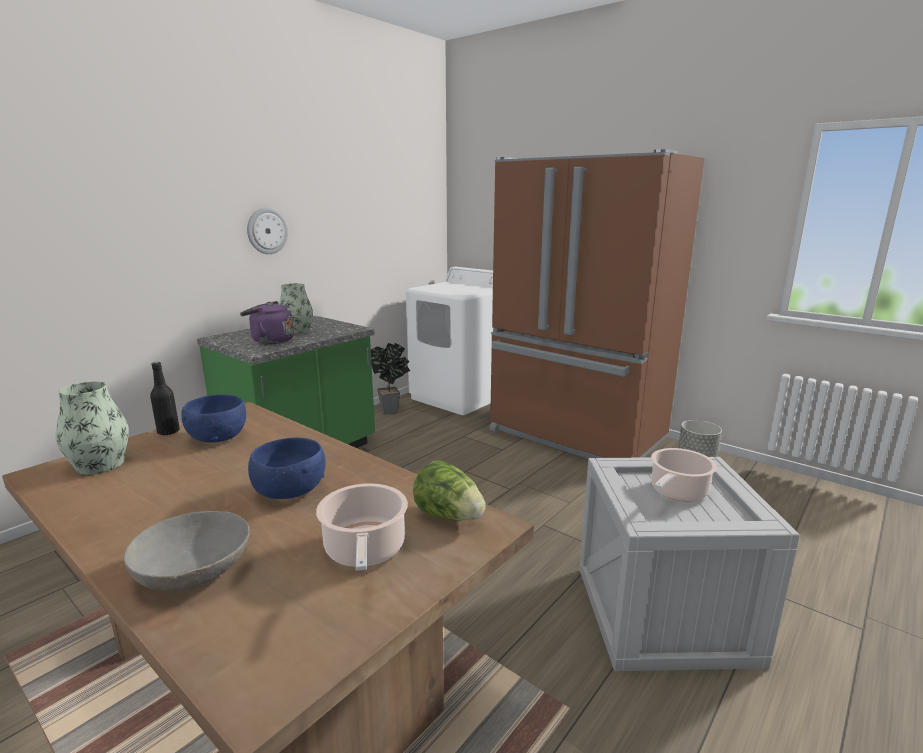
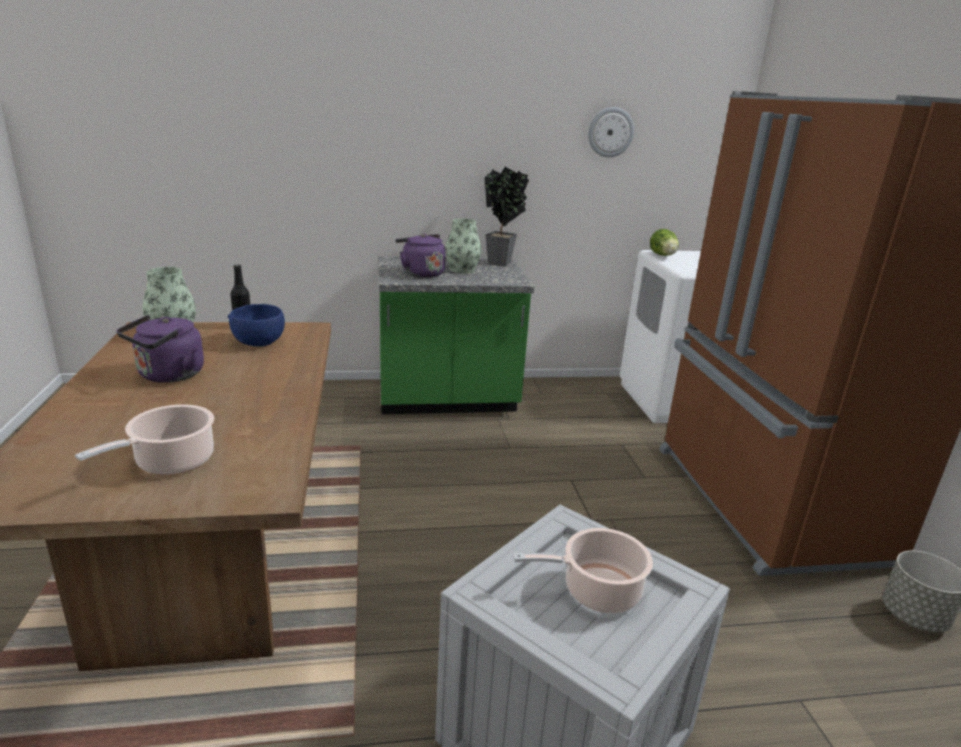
camera: 40 degrees right, 5 degrees up
(188, 497) = (168, 376): none -> purple kettle
(195, 570) = (86, 422): grey bowl -> none
(267, 231) = (470, 159): wall clock -> wall clock (610, 132)
(289, 491) = (217, 400): blue bowl -> none
(392, 411) = (583, 390): potted plant -> potted plant (502, 264)
(449, 516) = (262, 471): lettuce -> lettuce (663, 256)

